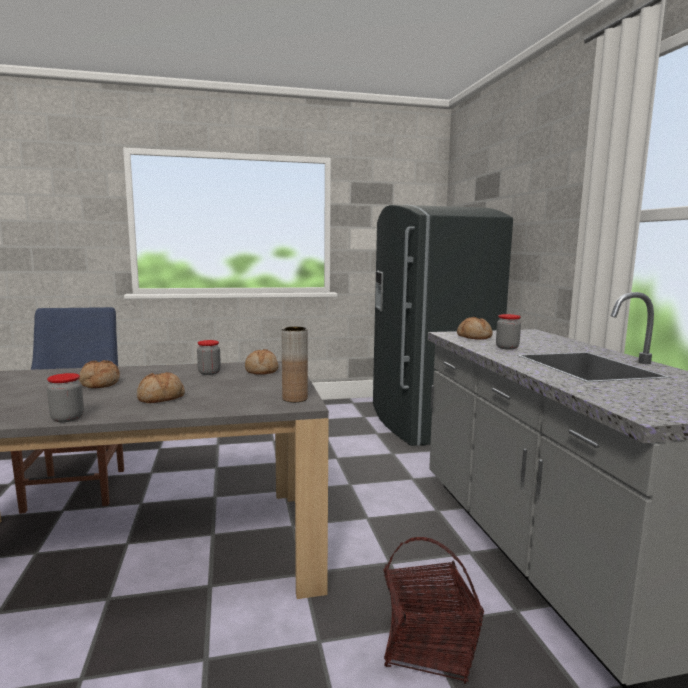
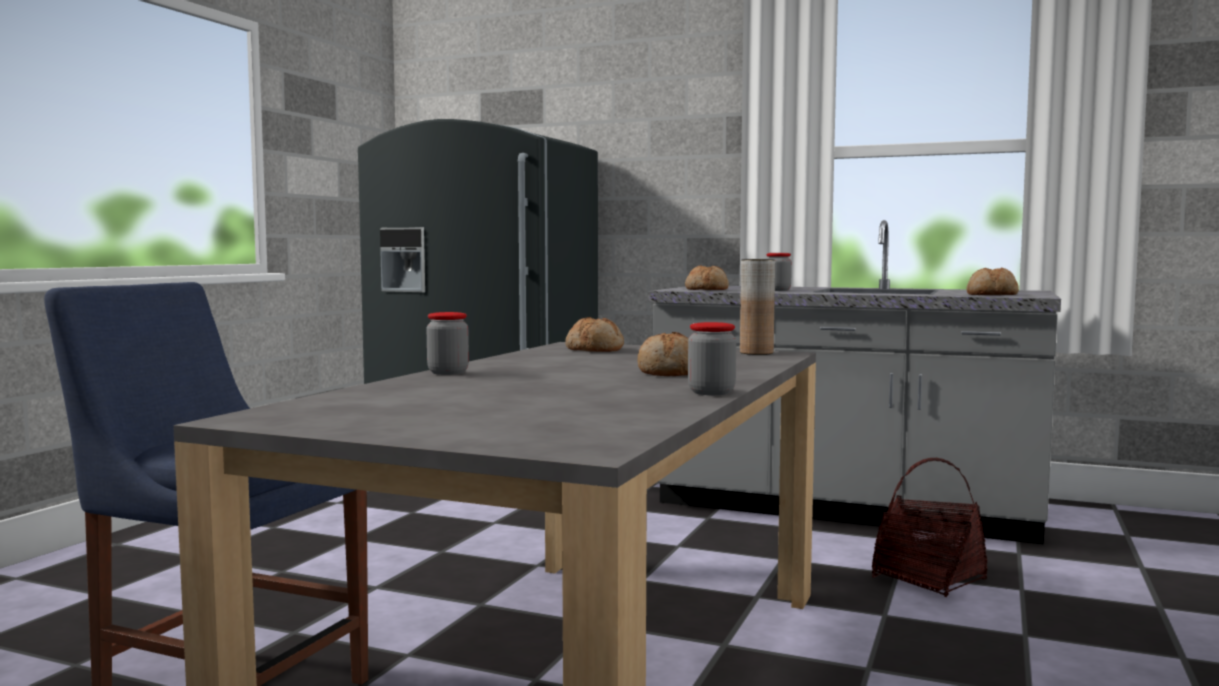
camera: 55 degrees left, 5 degrees down
(99, 383) = (523, 381): bread -> bread (991, 295)
(209, 373) = (561, 358): jar -> jar (448, 372)

